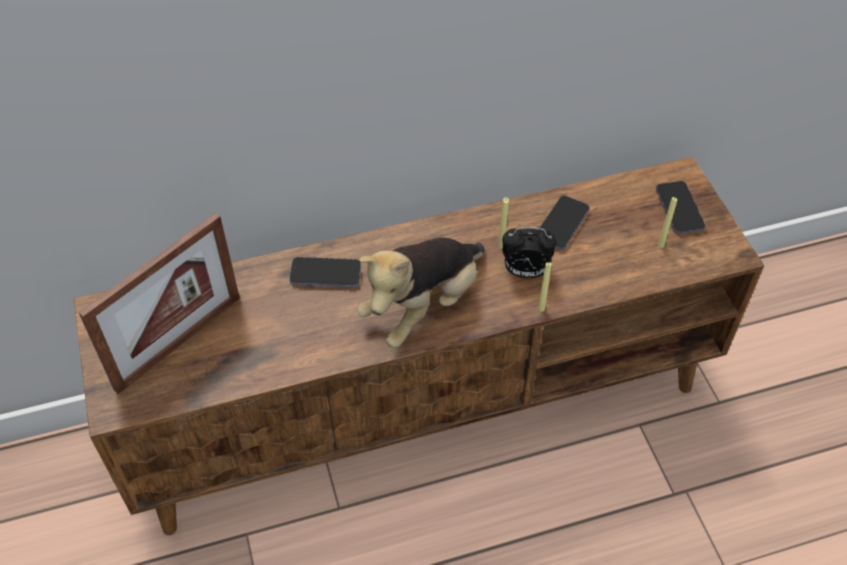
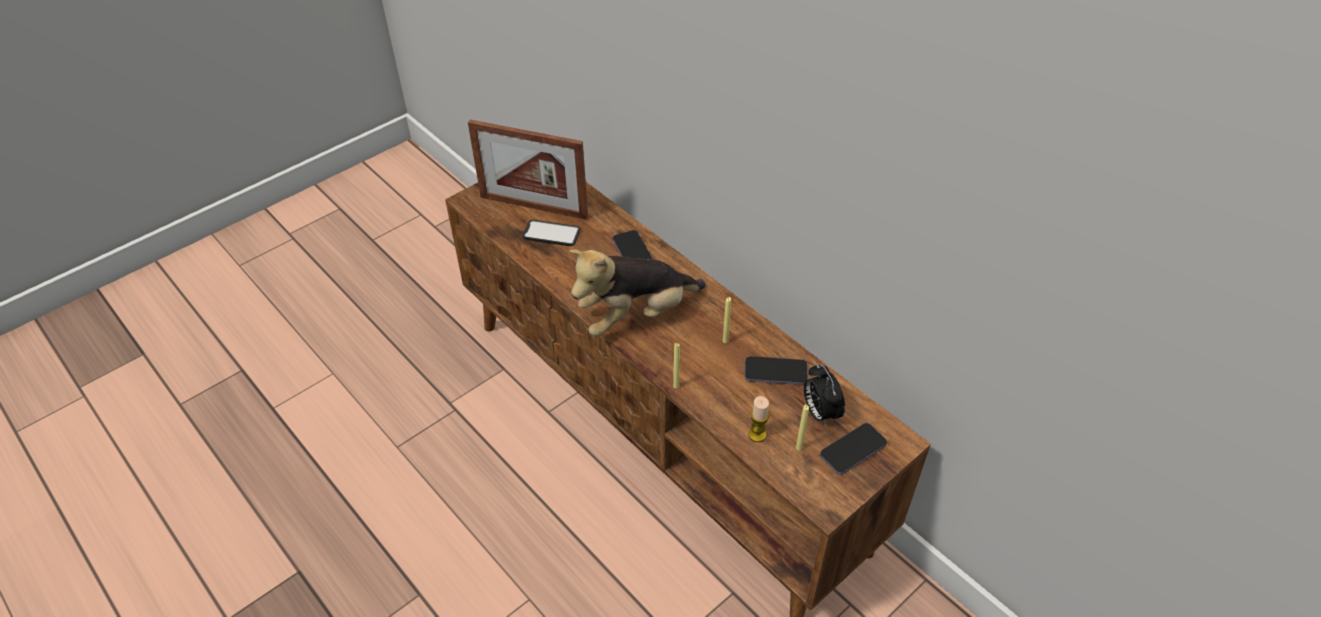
camera: 65 degrees right, 5 degrees down
(241, 340) = (551, 234): none -> phone
(423, 306) = (636, 315): plush toy -> plush toy turned 45 degrees counterclockwise
(525, 272) = (708, 364): alarm clock -> alarm clock (820, 412)
(632, 269) = (757, 434): none -> candle

